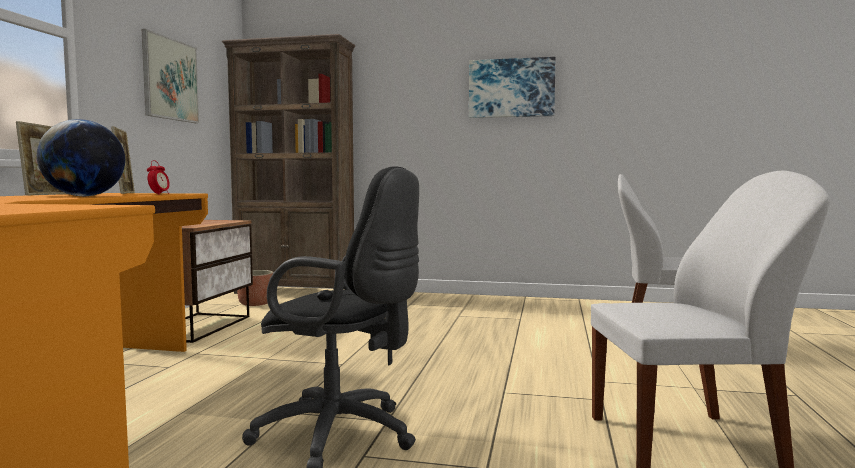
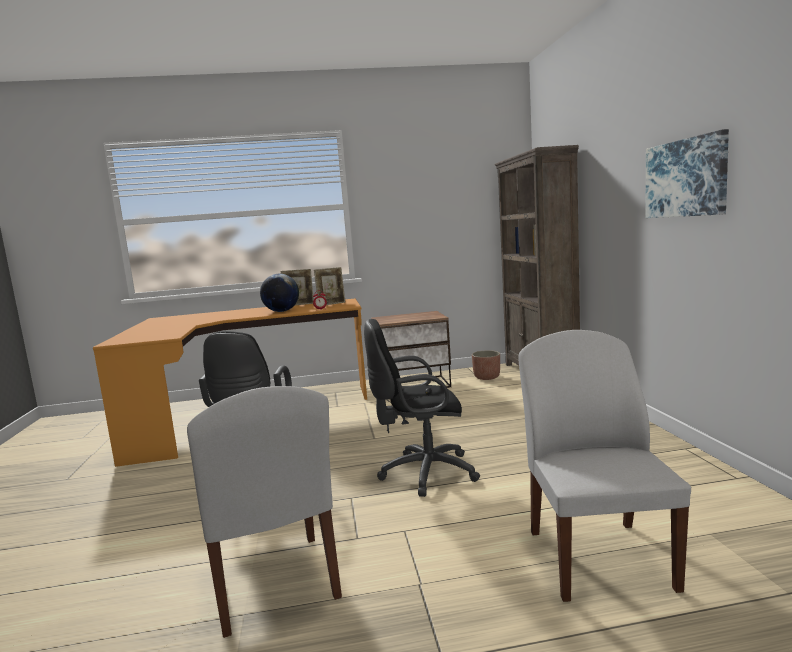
camera: 70 degrees right, 5 degrees up
(170, 79) = (434, 210): picture -> none
(478, 359) = (423, 473): none -> black office chair

